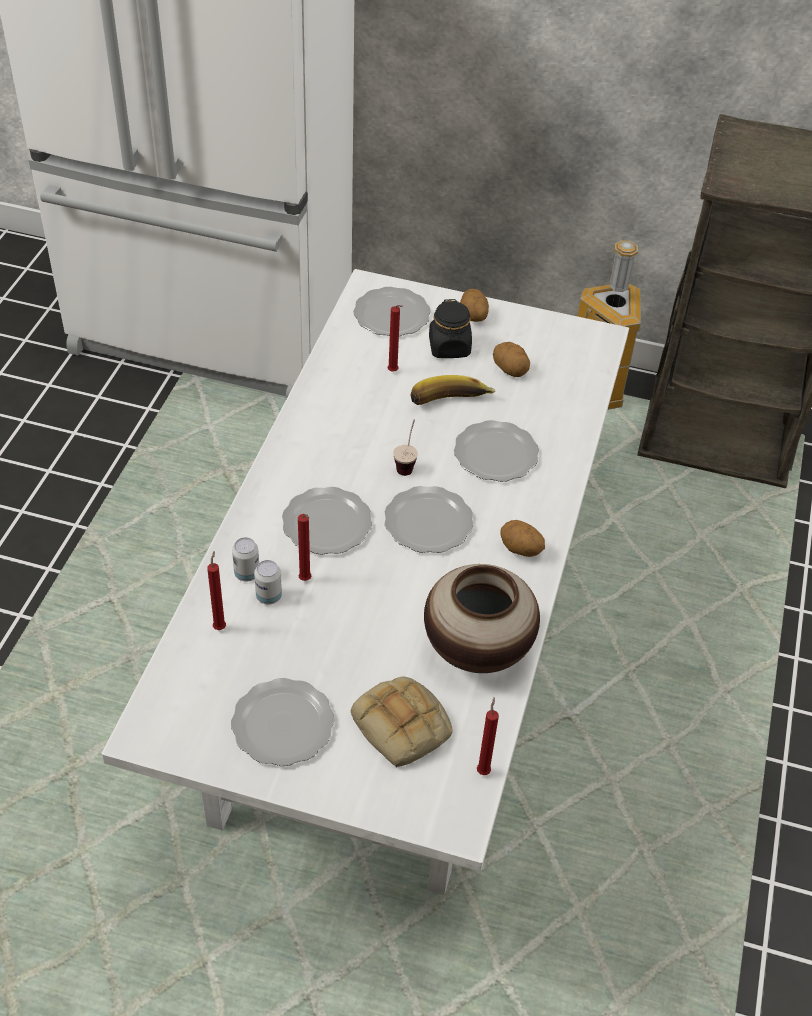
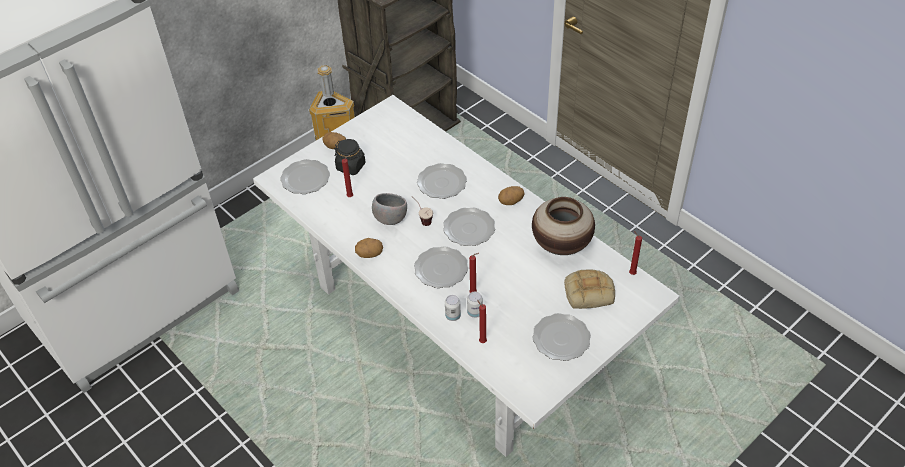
camera: 55 degrees left, 0 degrees up
(381, 429) = (390, 219): none -> grey bowl
(450, 404) = (393, 184): banana -> none
(510, 370) = (387, 151): potato -> potato (370, 254)

